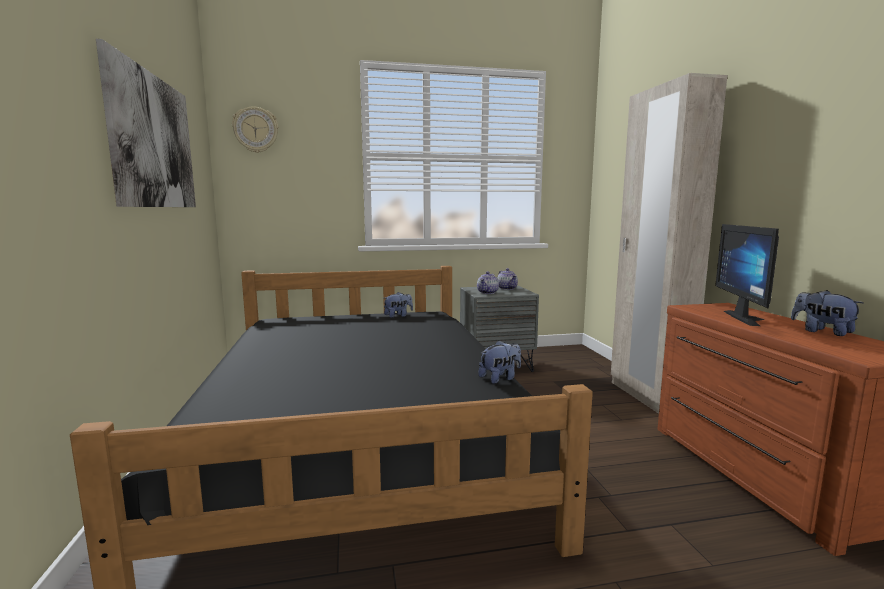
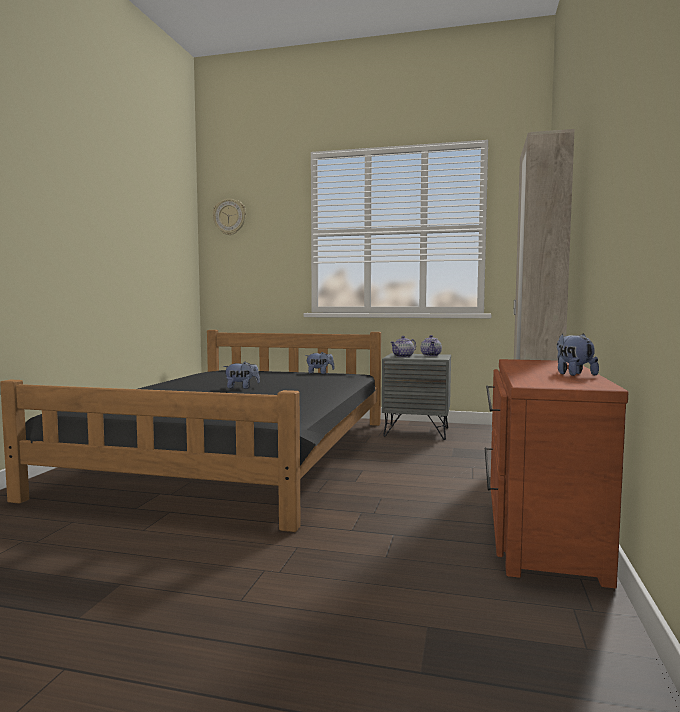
camera: 25 degrees right, 5 degrees down
(154, 141) = (127, 228): picture -> none
(500, 378) = (310, 406): plush toy -> plush toy (241, 388)
(749, 318) = (539, 367): monitor -> none

